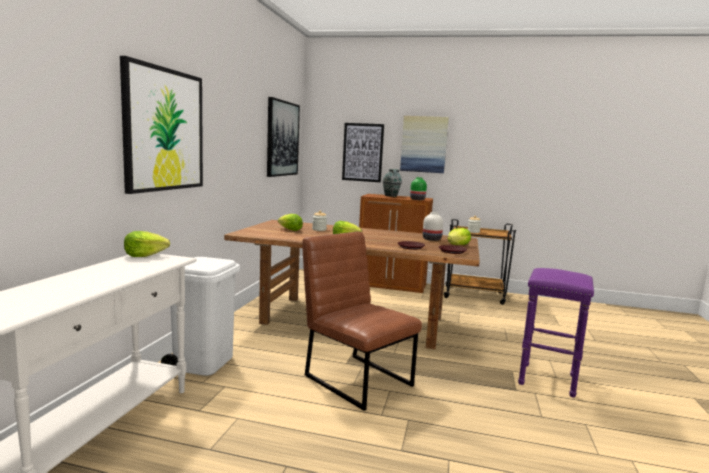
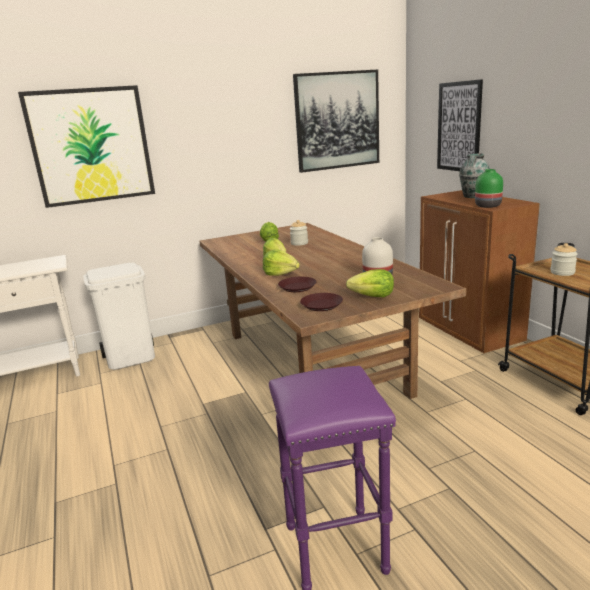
camera: 55 degrees right, 10 degrees up
(145, 255) = (52, 259): lettuce -> lettuce (280, 273)
(356, 379) = (174, 423): brown chair -> none
(424, 144) = (532, 108): picture -> none

